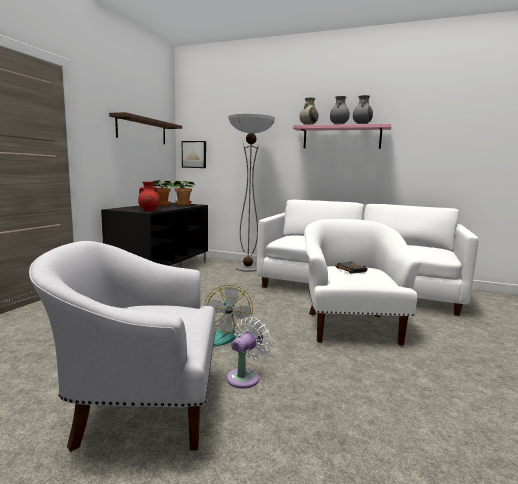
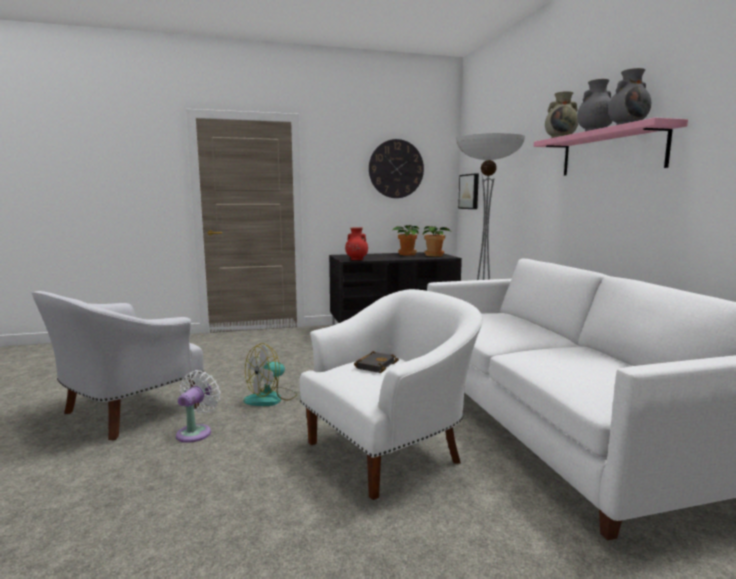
camera: 55 degrees right, 0 degrees up
(141, 405) = (125, 412): white armchair -> white armchair turned 105 degrees counterclockwise
(142, 130) = (396, 169): brown shelf -> wall clock
(245, 377) = (196, 432): white fan -> white fan turned 75 degrees counterclockwise

